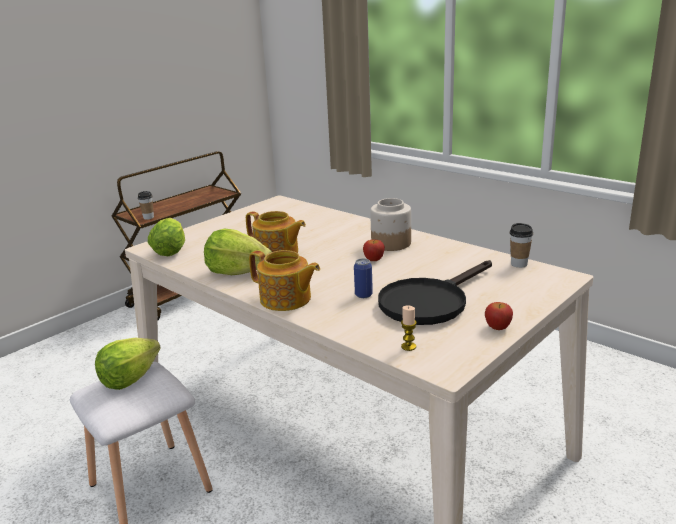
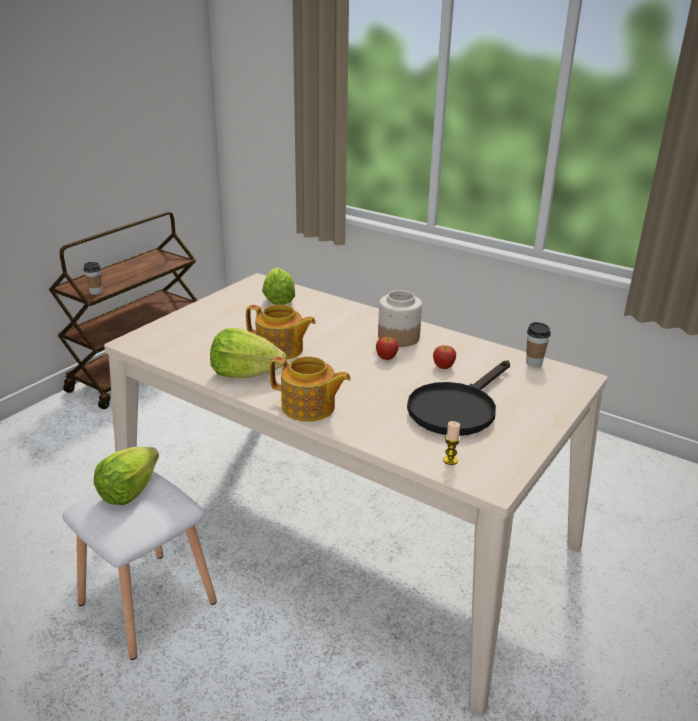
camera: 10 degrees left, 5 degrees up
(171, 250) = (159, 346): lettuce -> lettuce (278, 299)
(363, 295) = (388, 401): can -> none
(498, 327) = (530, 436): apple -> apple (443, 366)

